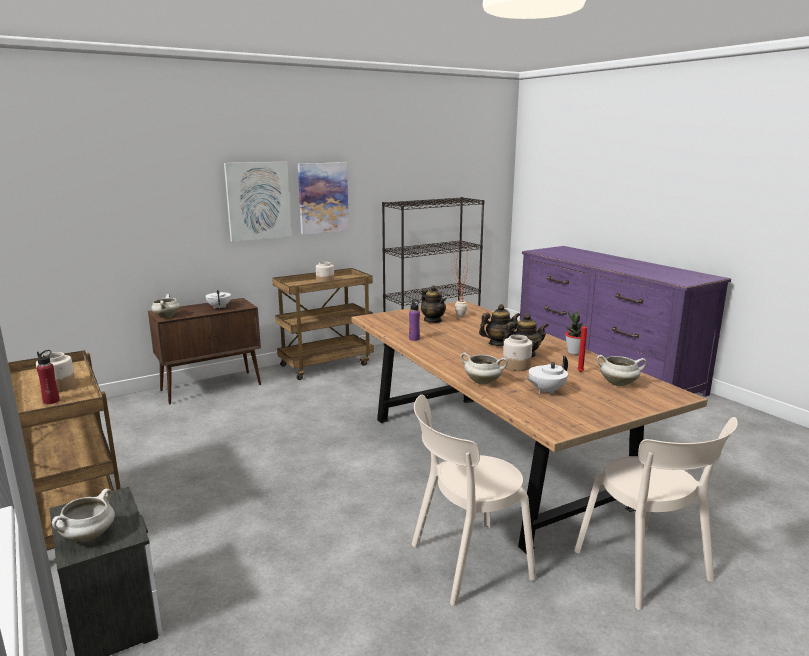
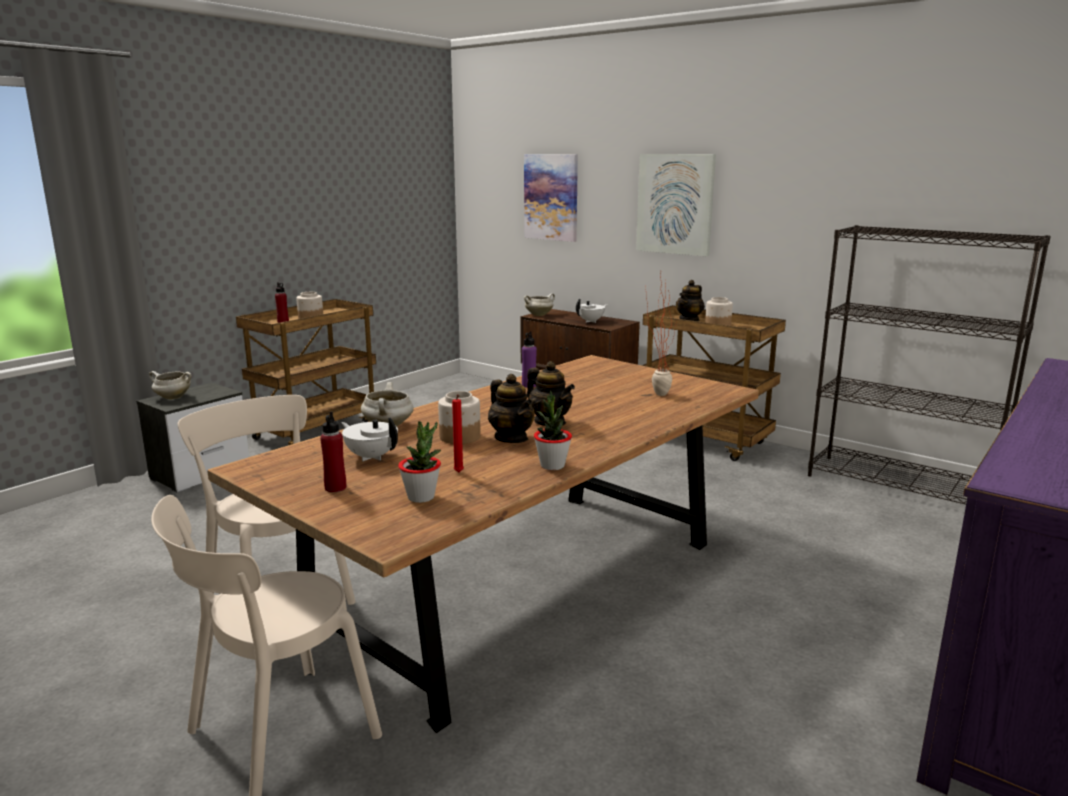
camera: 70 degrees right, 0 degrees up
(323, 198) = (762, 209): picture -> picture (551, 197)
(433, 320) = (619, 385): teapot -> teapot (689, 319)
(601, 403) = (335, 488): none -> red bottle
(618, 383) = (421, 497): white cooking pot -> potted plant

